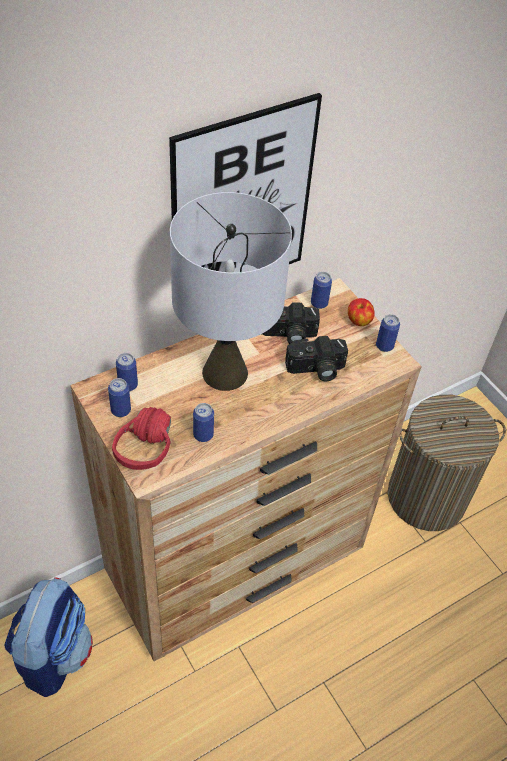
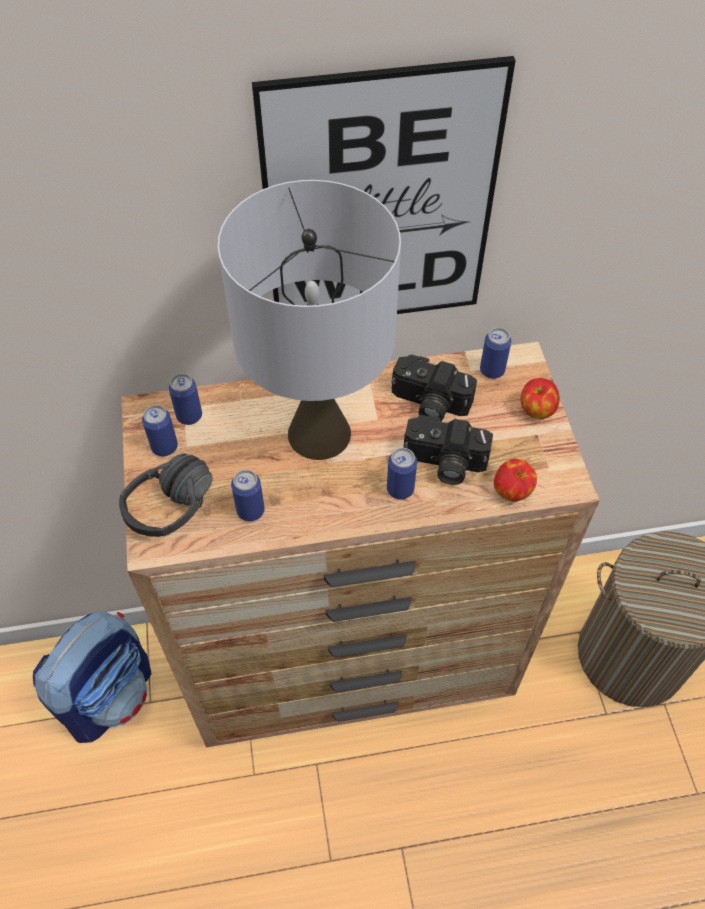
camera: 25 degrees right, 5 degrees up
(155, 450) = (181, 514): red headphones -> black headphones
(367, 375) = (512, 491): none -> apple
(384, 346) = (557, 456): can -> can (400, 489)

